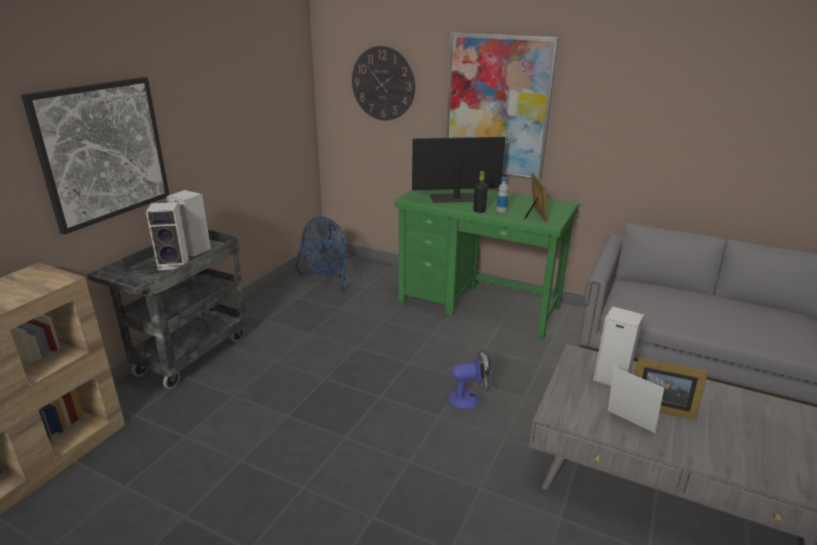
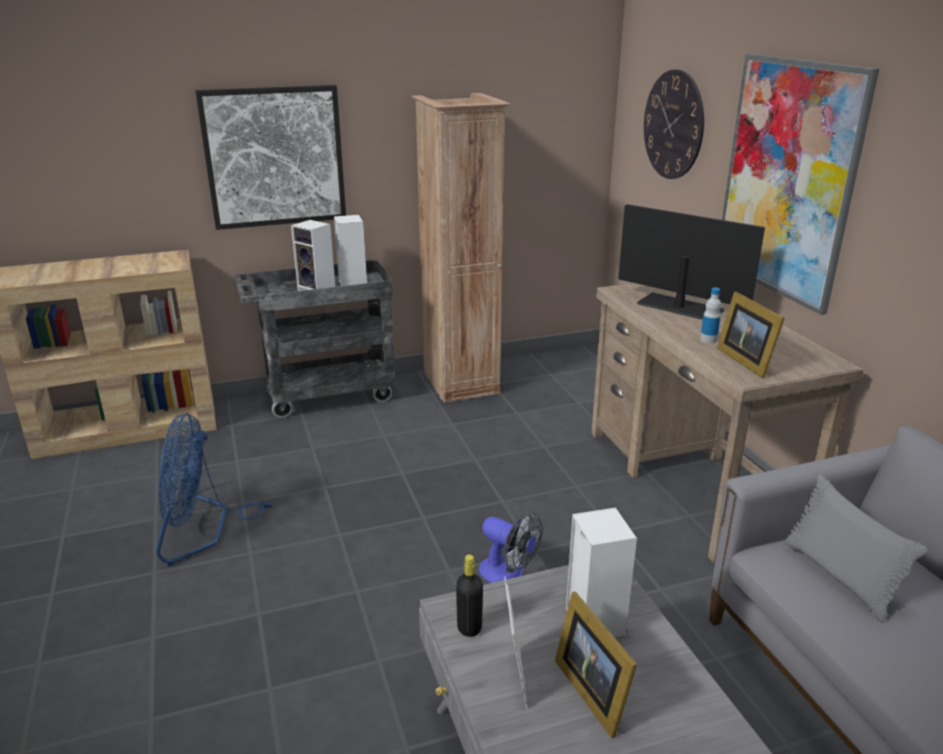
camera: 45 degrees right, 0 degrees up
(276, 305) = (461, 383): none -> brown cabinet
(328, 278) = (553, 376): blue fan -> blue fan (206, 525)
(479, 211) = (675, 331): black bottle -> black bottle (469, 628)
(479, 304) = (692, 481): green desk -> brown desk
(534, 214) = (746, 360): picture frame -> picture frame turned 120 degrees clockwise
(653, 305) = (840, 577): none -> grey pillow

